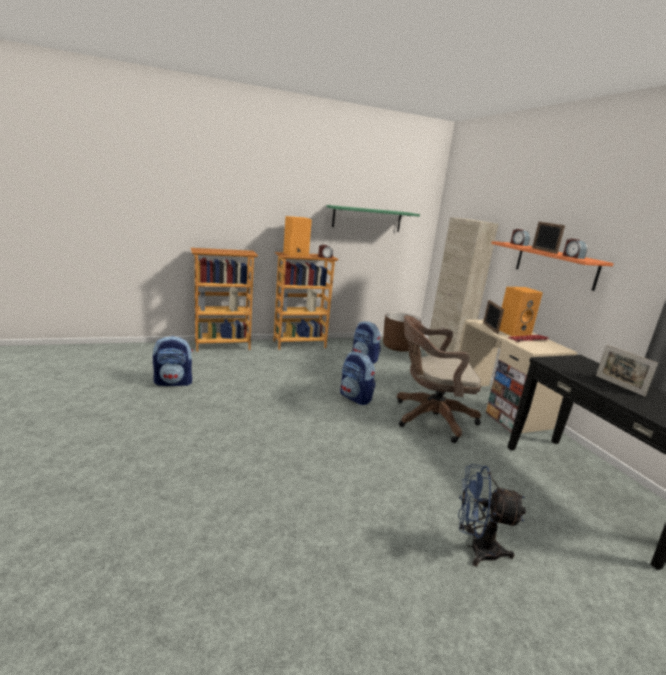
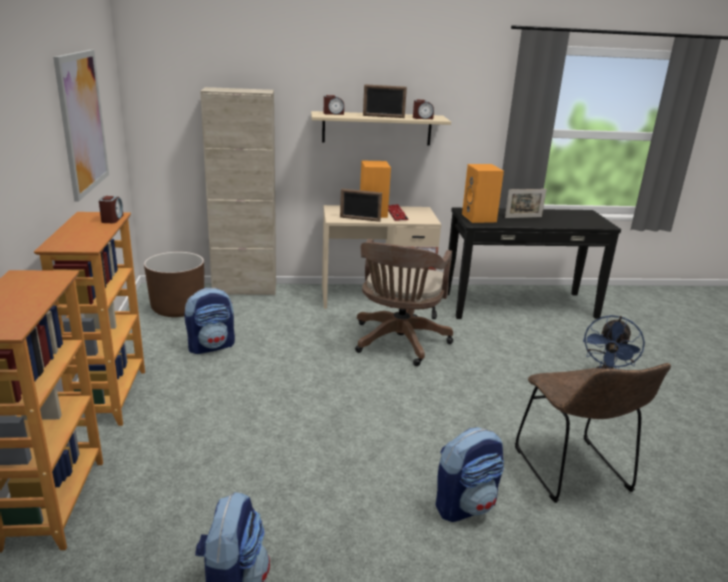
camera: 75 degrees left, 5 degrees up
(288, 501) = (574, 473): none -> brown chair
(295, 254) = (77, 237): orange speaker -> orange speaker (480, 218)
(355, 397) = (339, 381): backpack -> backpack (465, 505)
(367, 219) = (82, 122): green shelf -> picture
(555, 265) = (377, 128): orange shelf -> beige shelf

